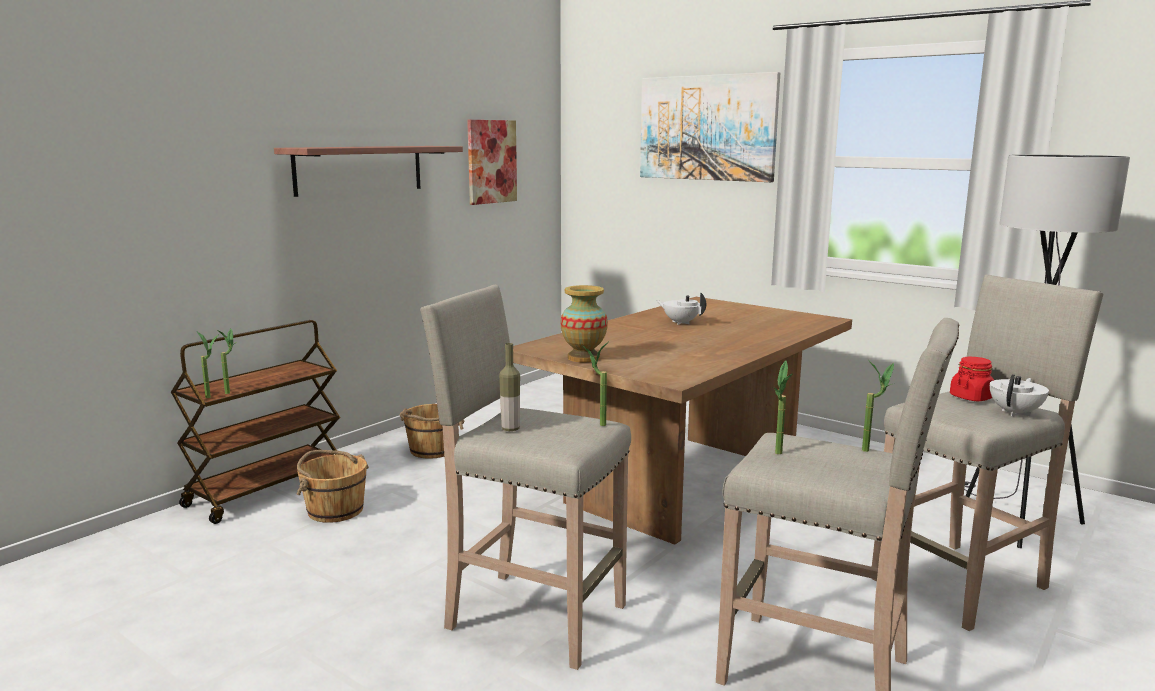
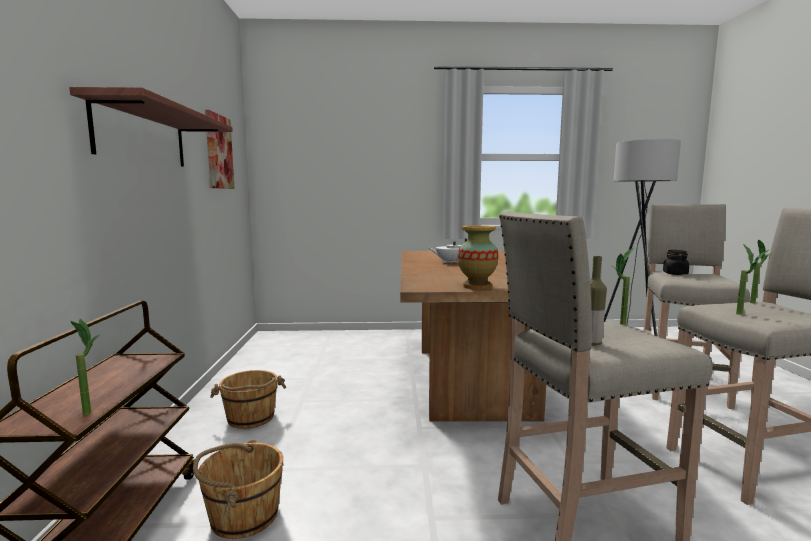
camera: 40 degrees left, 5 degrees down
(213, 397) = (76, 424): potted plant -> none
(707, 128) = (380, 135): picture -> none
(971, 397) = (675, 273): red jar -> black jar
(1016, 413) = (711, 276): white teapot -> none

